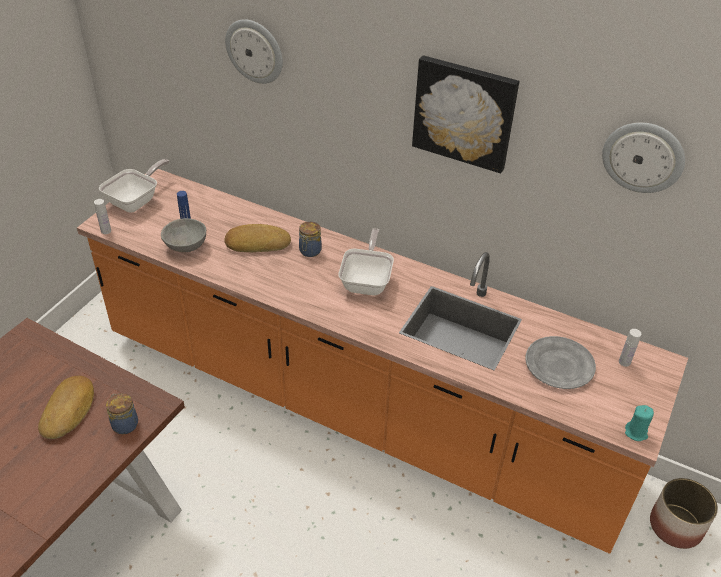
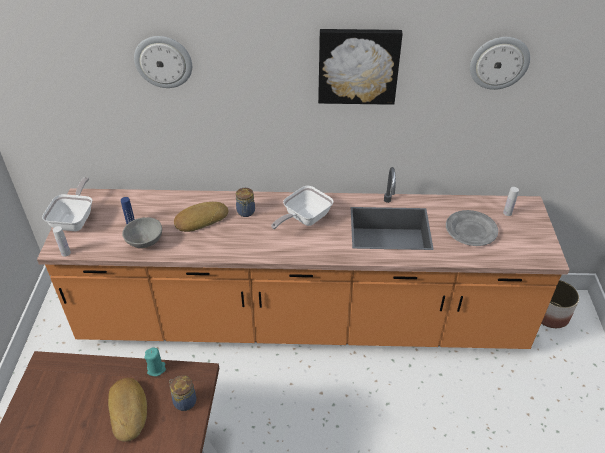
camera: 25 degrees left, 0 degrees up
(367, 281) = (304, 219): frying pan -> frying pan turned 120 degrees counterclockwise
(636, 432) = (546, 256): turquoise candle -> turquoise candle (156, 369)

